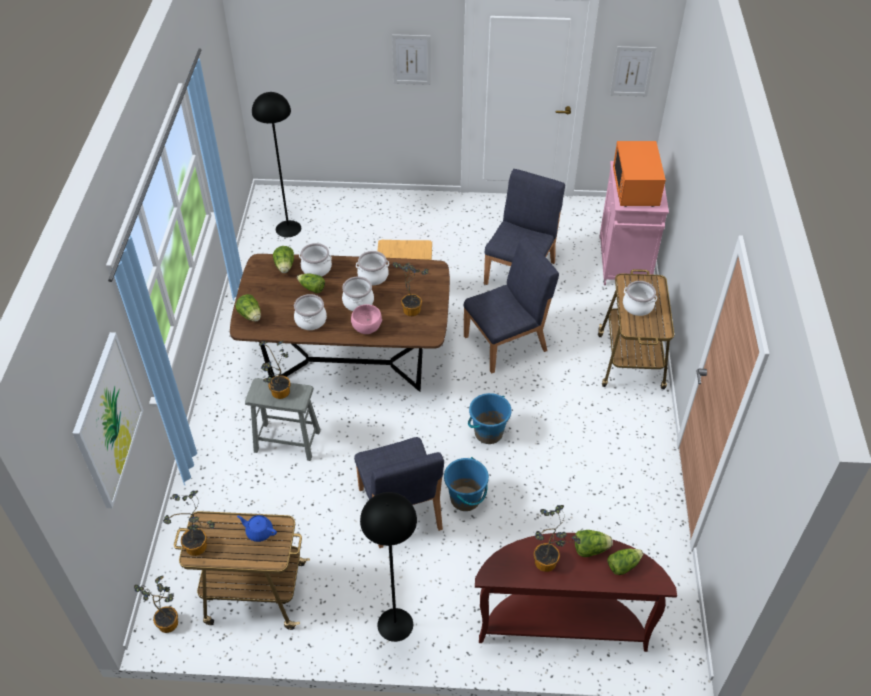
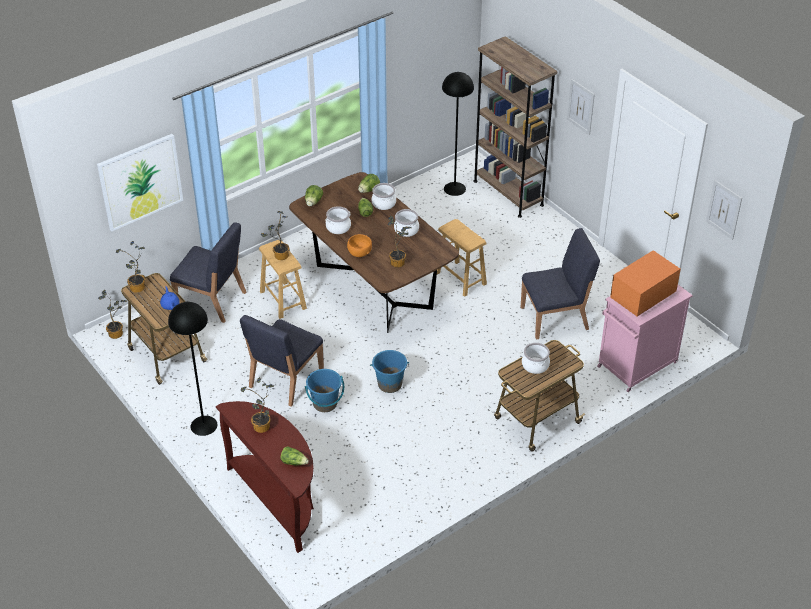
camera: 50 degrees right, 5 degrees down
(287, 441) = (283, 300): grey stool -> brown stool
(336, 201) = (508, 193): none -> brown bookcase
(358, 302) = (376, 237): cooking pot -> none
(366, 328) = (359, 253): pink bowl -> orange bowl
(506, 343) = (478, 349): blue chair -> blue chair (211, 301)
(590, 549) = (291, 441): lettuce -> none

